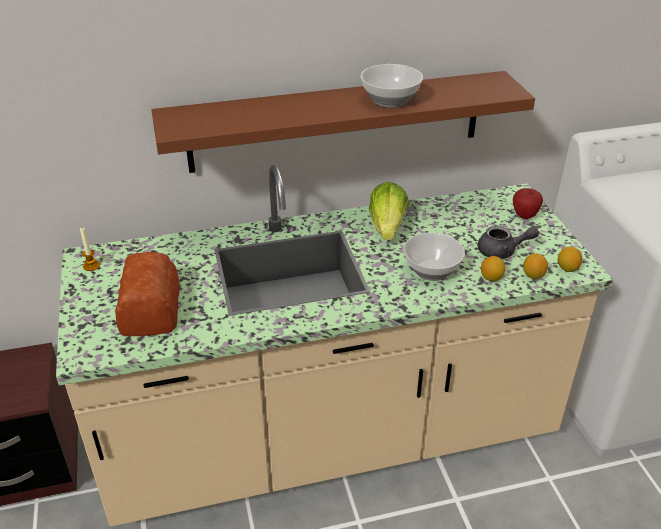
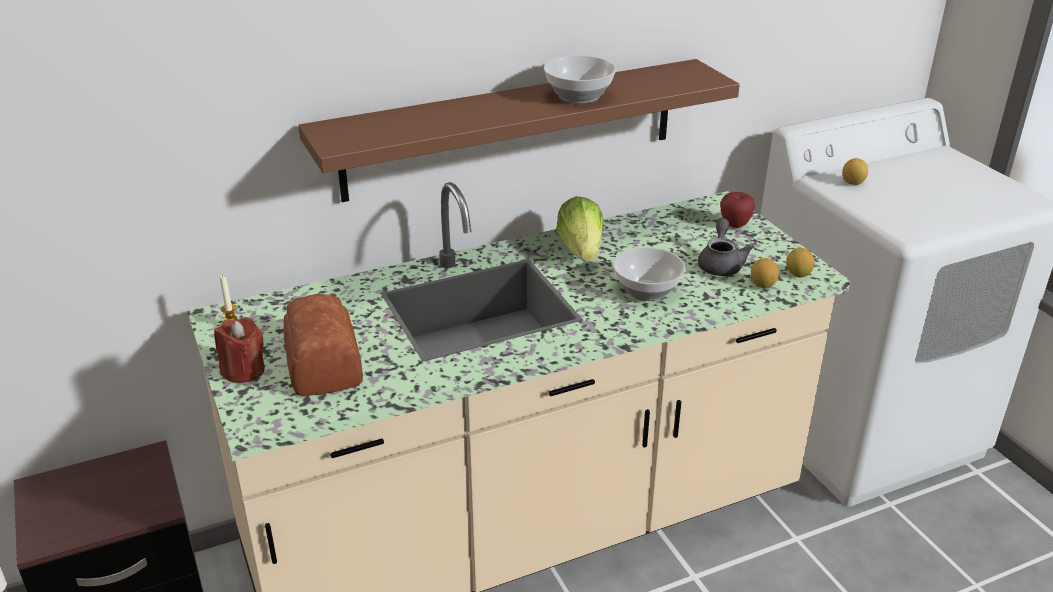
camera: 10 degrees left, 5 degrees down
(88, 307) = (243, 370): none -> red candle
(491, 278) = (717, 292): lemon -> lemon (853, 183)
(502, 252) = (721, 264): grey teapot -> grey teapot turned 75 degrees counterclockwise

